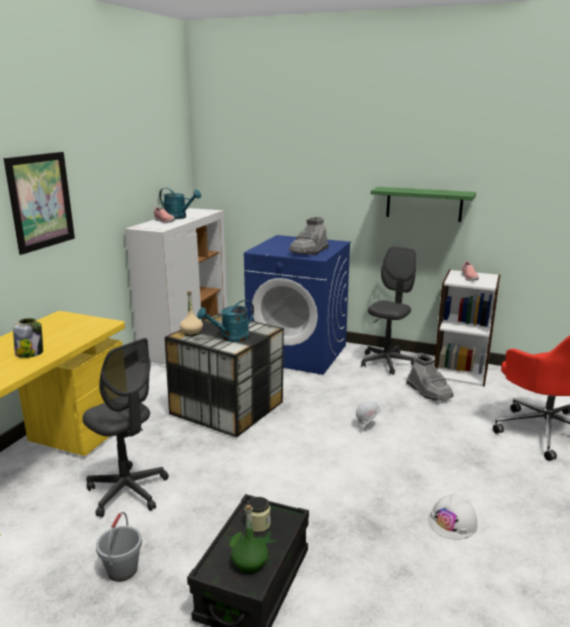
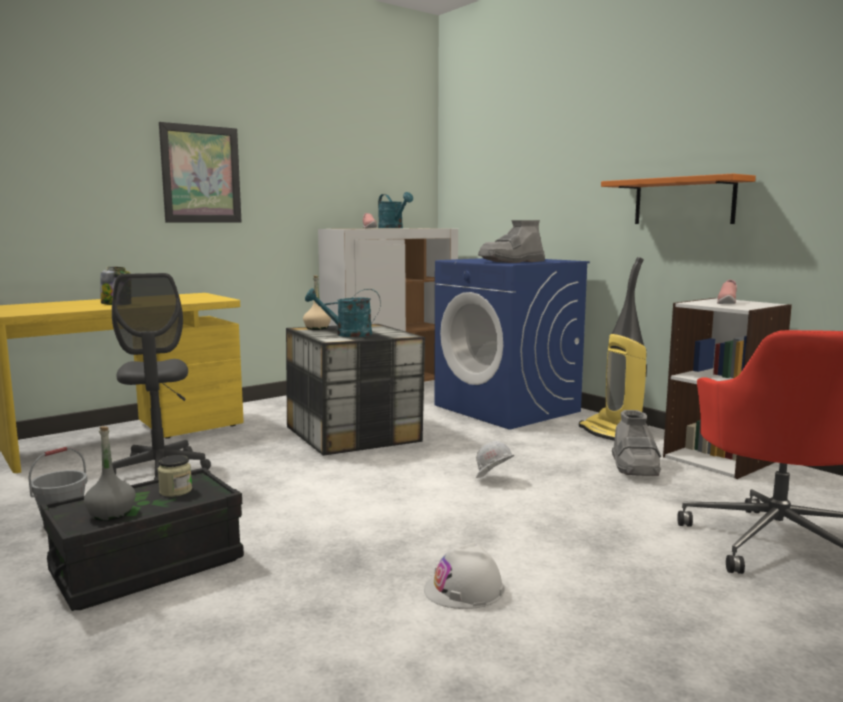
camera: 30 degrees right, 10 degrees down
(249, 563) = (111, 513): green bottle -> grey bottle
(386, 362) = (614, 433): grey office chair -> vacuum cleaner
(424, 204) = (683, 201): green shelf -> orange shelf

